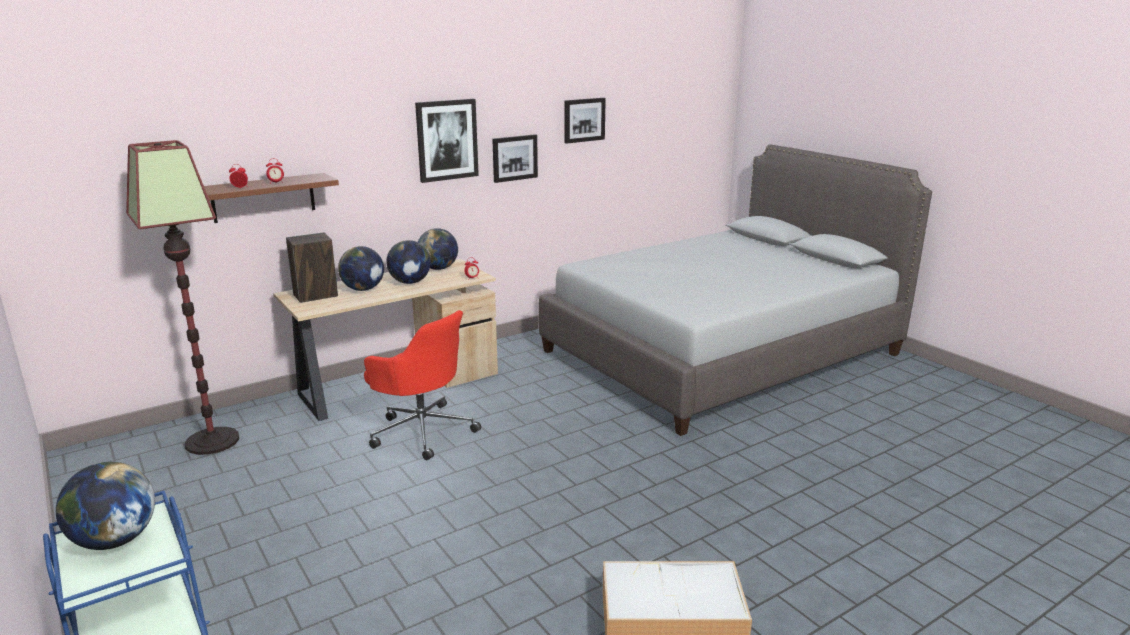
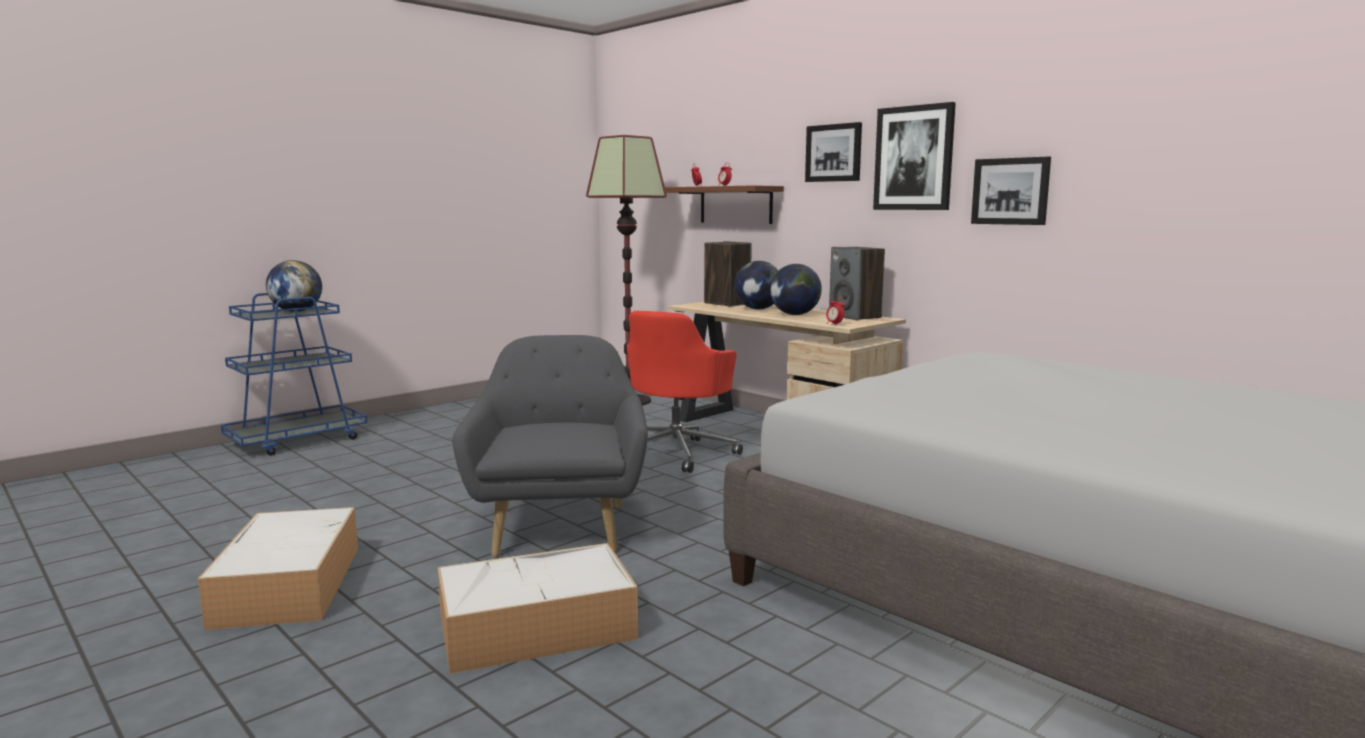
camera: 80 degrees right, 10 degrees down
(438, 268) = (855, 317): globe -> speaker
(575, 492) = (560, 525): none -> grey armchair
(584, 120) = (1157, 135): picture -> picture (834, 153)
(738, 504) = (534, 628): none -> storage box

